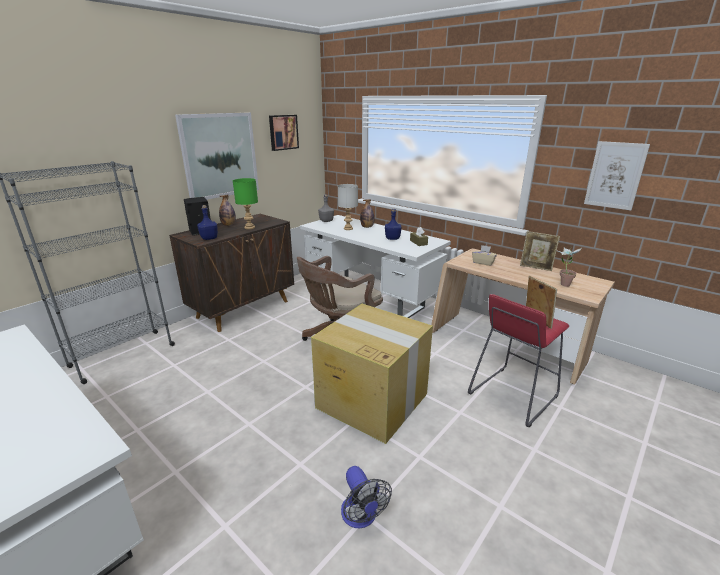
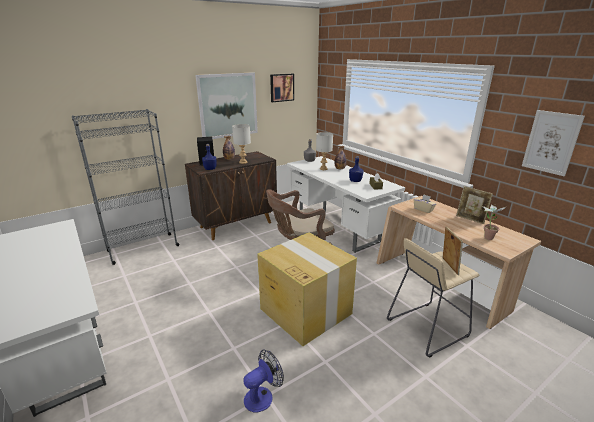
camera: 15 degrees right, 0 degrees up
(250, 227) = (243, 162): green table lamp -> grey table lamp
(361, 517) = (262, 396): fan -> fan turned 120 degrees counterclockwise
(513, 395) = (427, 328): red stool -> beige stool

